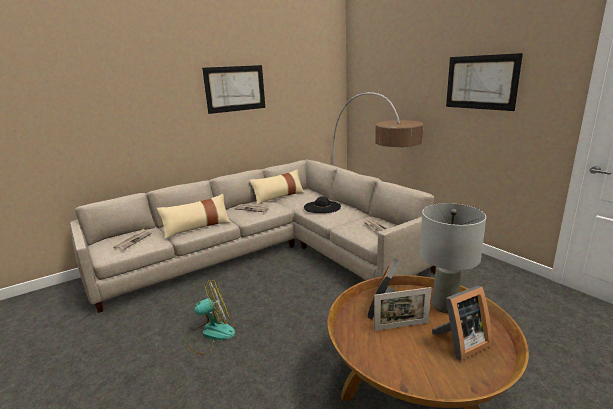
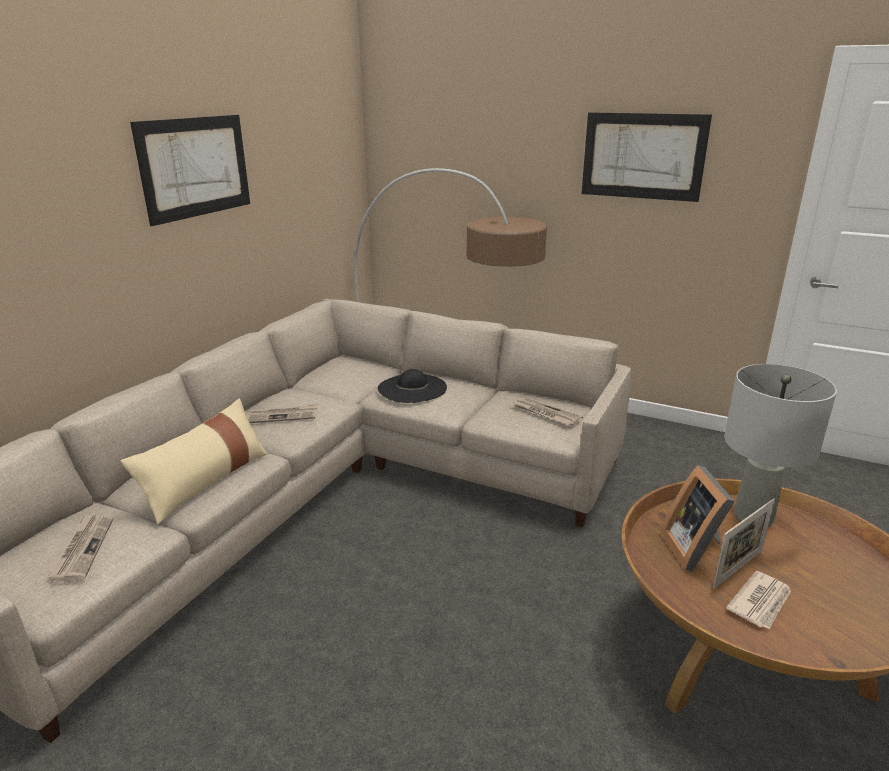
camera: 30 degrees left, 5 degrees up
(210, 334) = (363, 690): fan -> none
(278, 197) = (307, 381): beige pillow -> none
(394, 345) = (761, 602): none -> newspaper
(460, 343) = (825, 568): picture frame -> none

